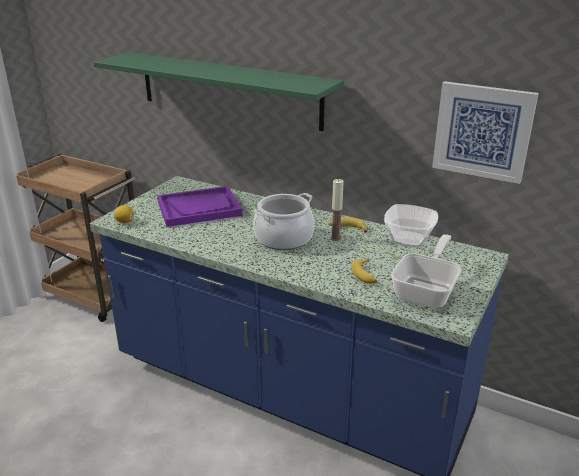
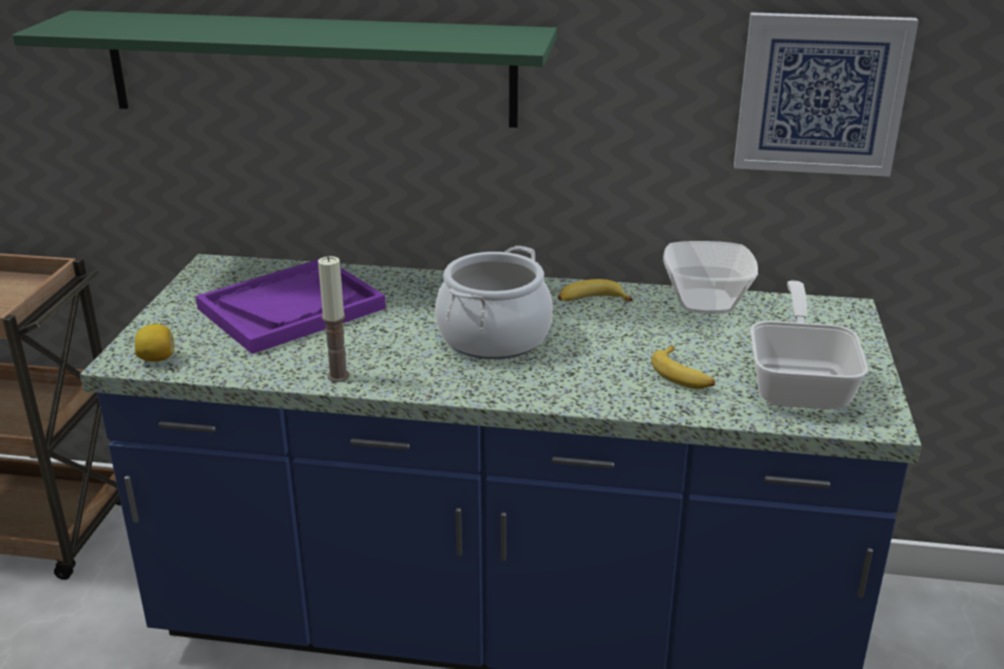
camera: 20 degrees left, 0 degrees up
(335, 238) = (584, 321): candle -> candle (338, 376)

